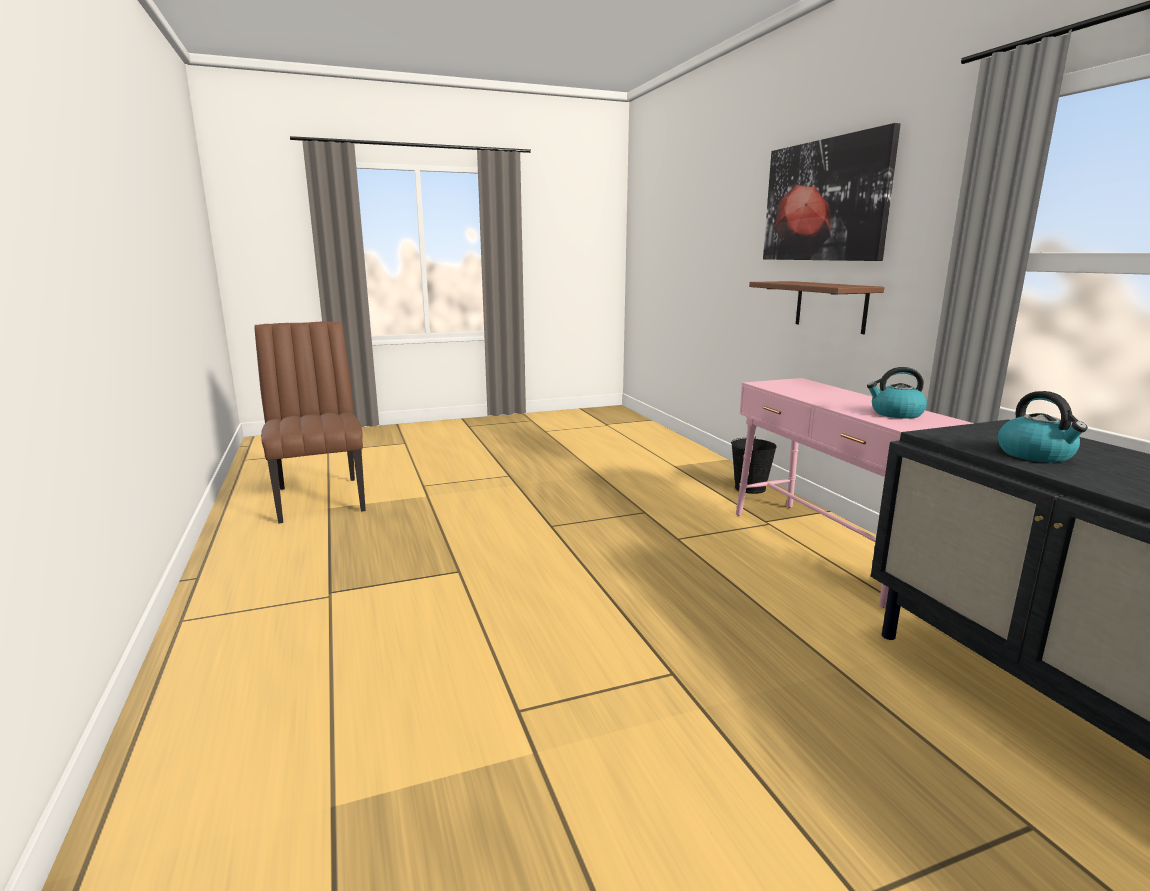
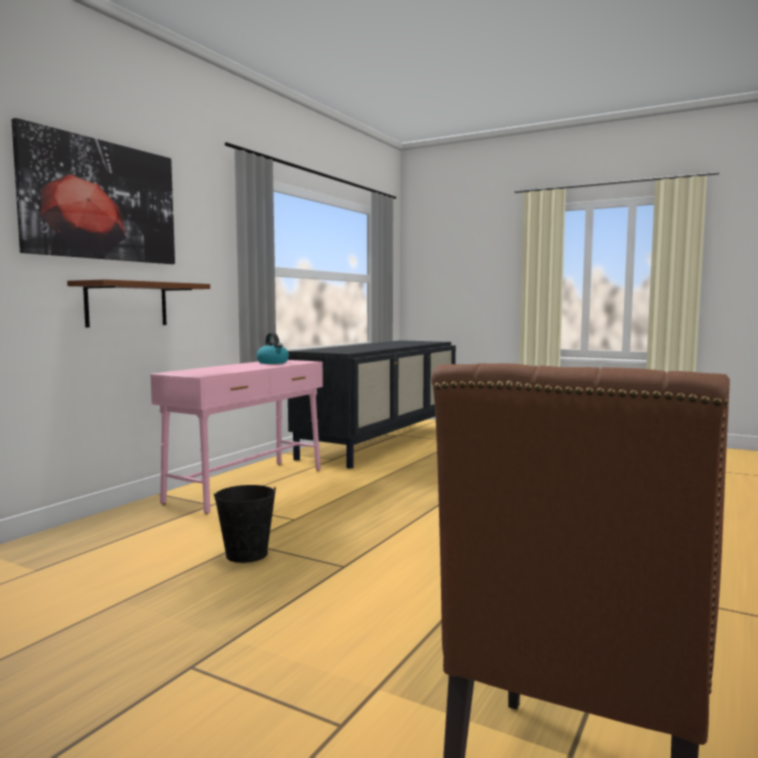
camera: 130 degrees left, 10 degrees down
(750, 488) = (113, 522): black bucket -> black bucket (246, 554)
(1036, 455) = (355, 349): kettle -> none

